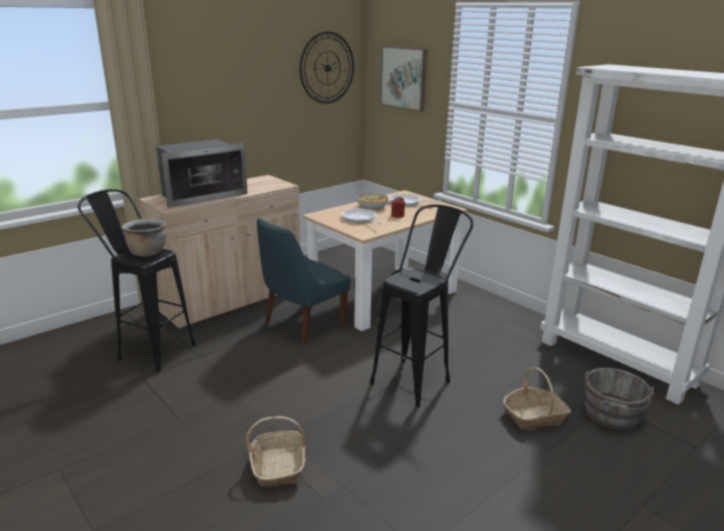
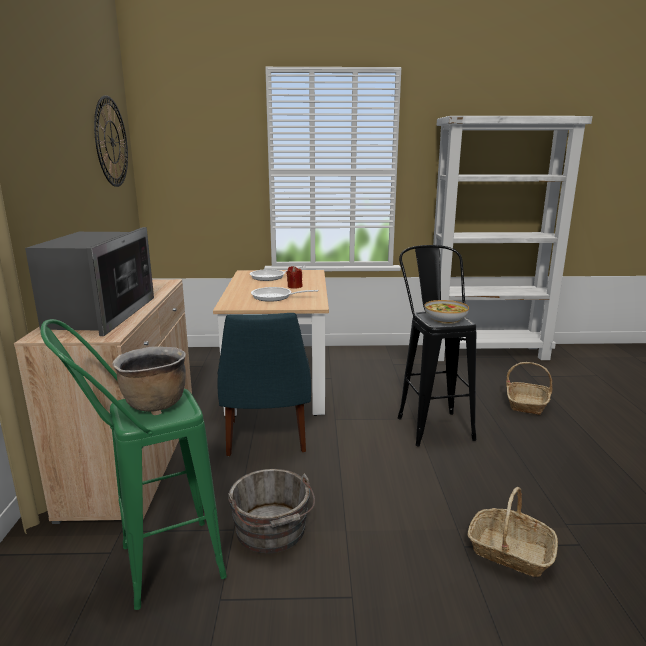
camera: 50 degrees left, 5 degrees down
(148, 350) = (153, 568): black stool -> green stool
(372, 207) = (254, 287): bowl -> bowl (445, 319)
(404, 78) = (199, 151): picture -> none
(611, 415) = (545, 381): grey bucket -> grey bucket (272, 531)

